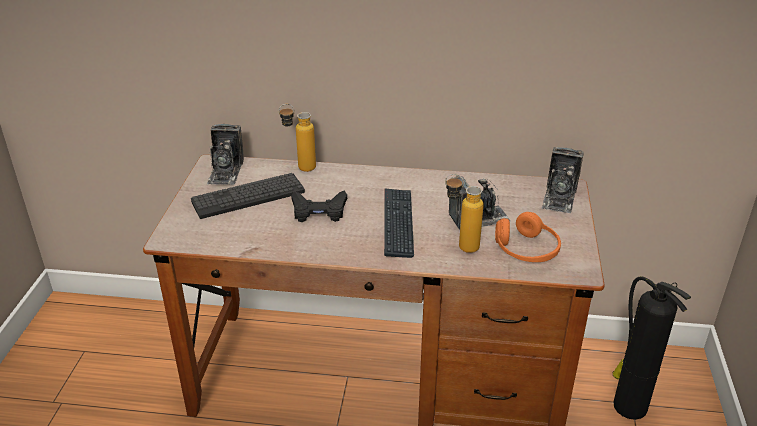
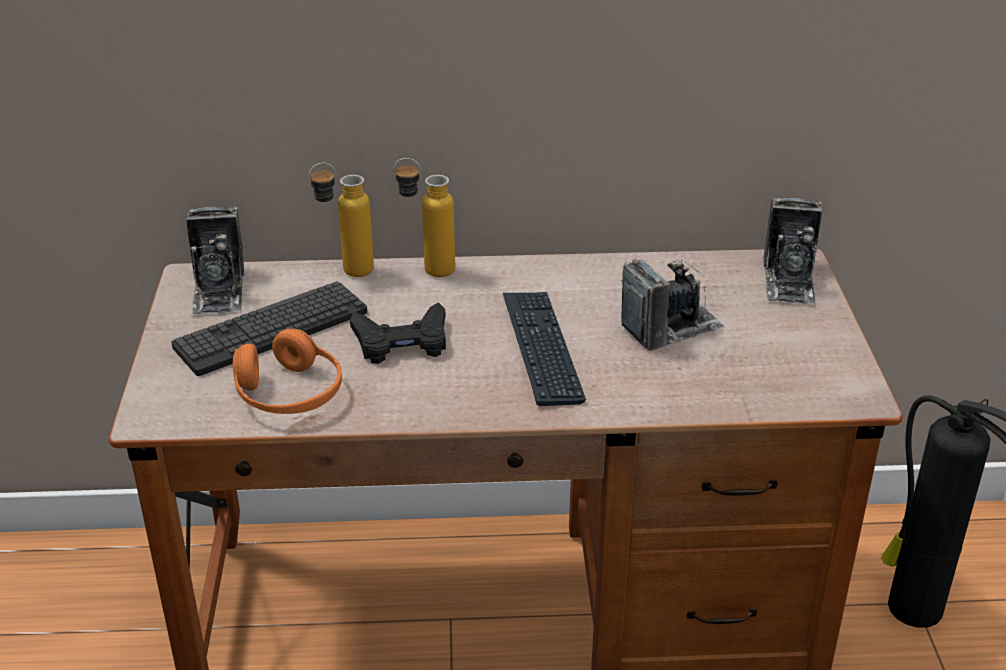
camera: 10 degrees left, 0 degrees up
(460, 246) = (656, 376): bottle -> bottle (427, 270)
(526, 250) = (763, 371): orange headphones -> orange headphones (289, 394)

